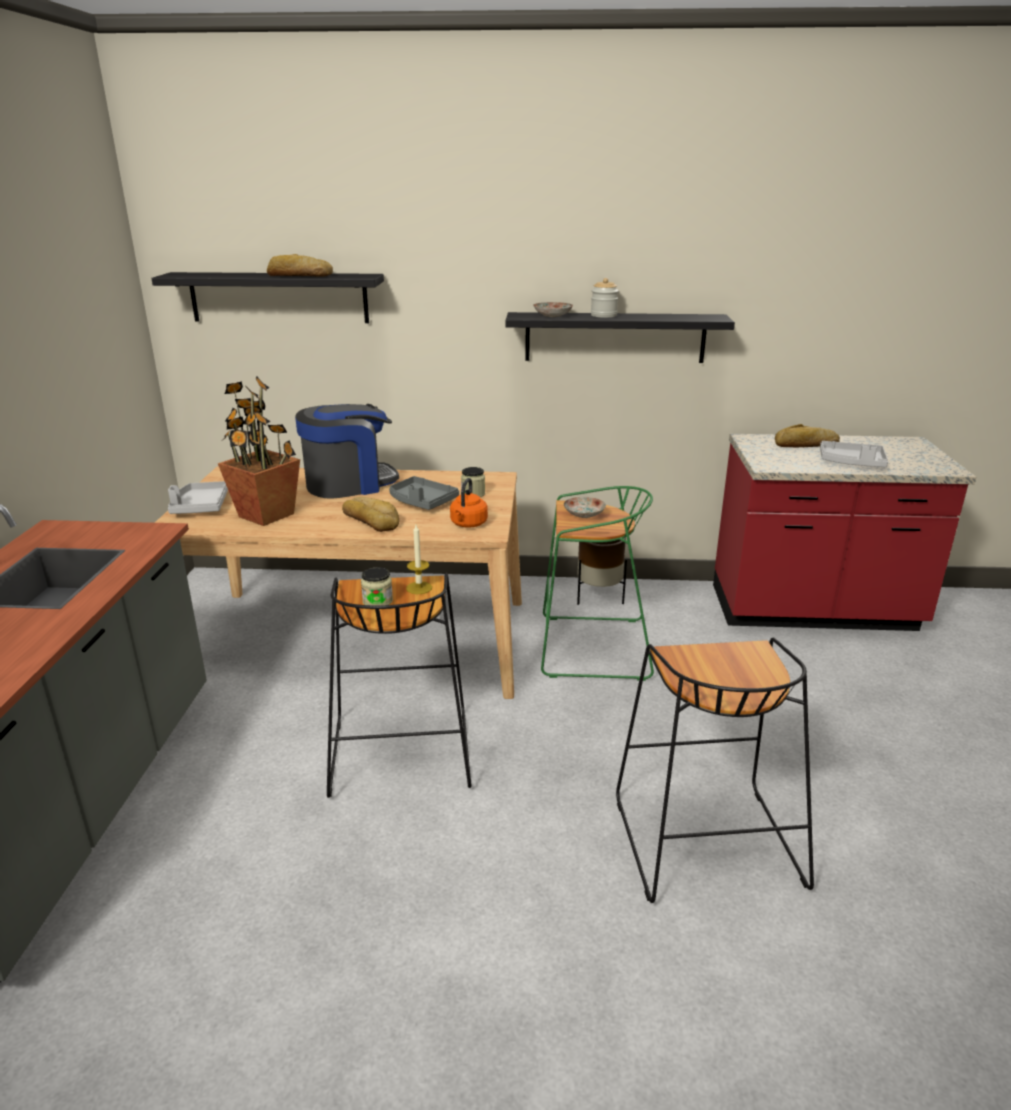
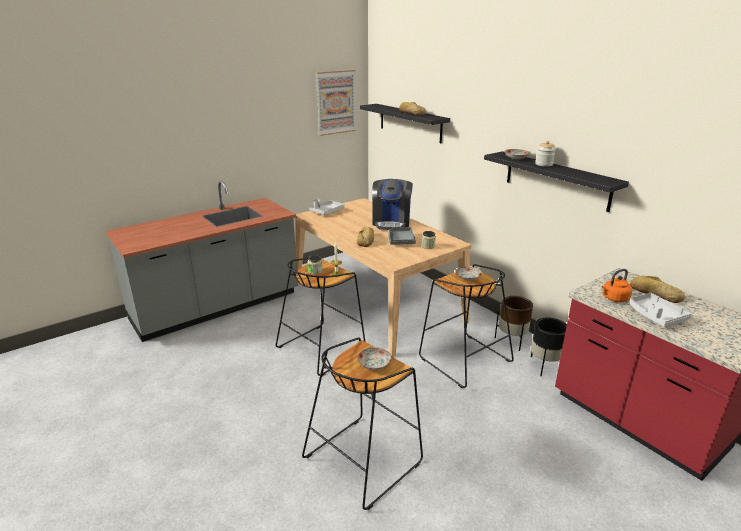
camera: 50 degrees right, 0 degrees up
(98, 276) = (336, 102): none -> picture
(266, 515) = (338, 223): potted plant -> none
(349, 484) = (391, 222): coffee machine -> coffee machine turned 75 degrees clockwise
(468, 524) = (396, 257): orange kettle -> orange kettle (614, 299)
(591, 648) = (463, 359): green stool -> black stool
(670, 605) = (545, 366): none -> black planter
(729, 663) = (374, 364): none -> plate

